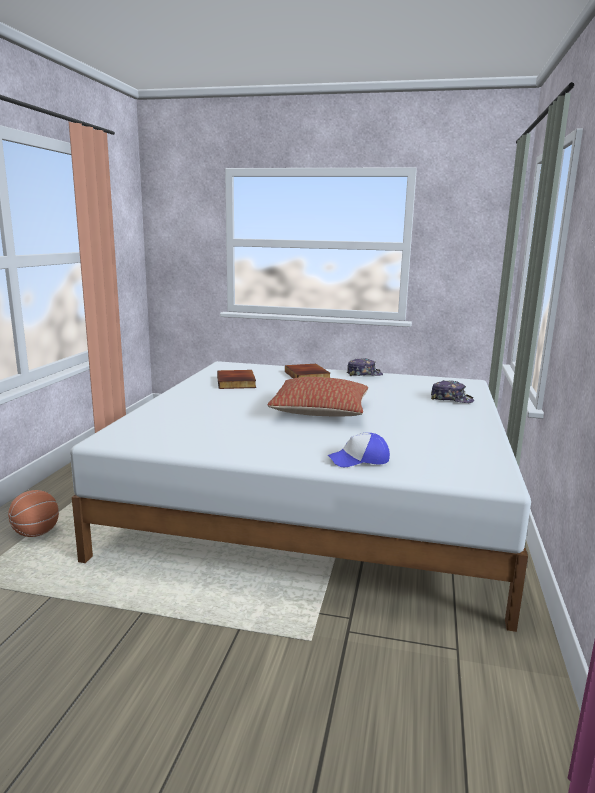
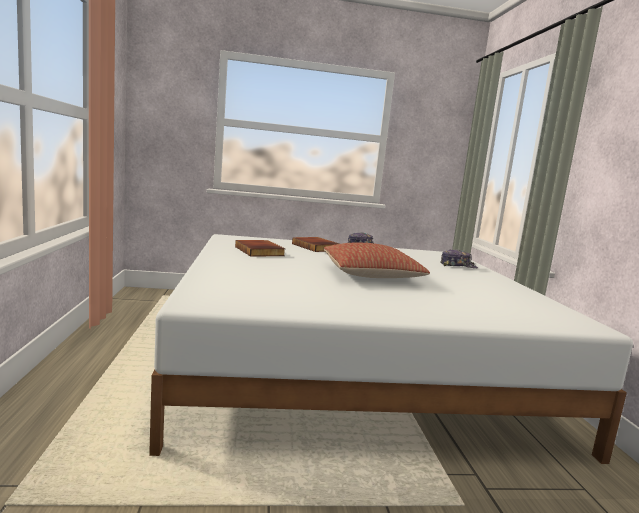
camera: 20 degrees left, 5 degrees down
(36, 533) = (69, 426): basketball -> none
(359, 460) = (466, 314): cap -> none

